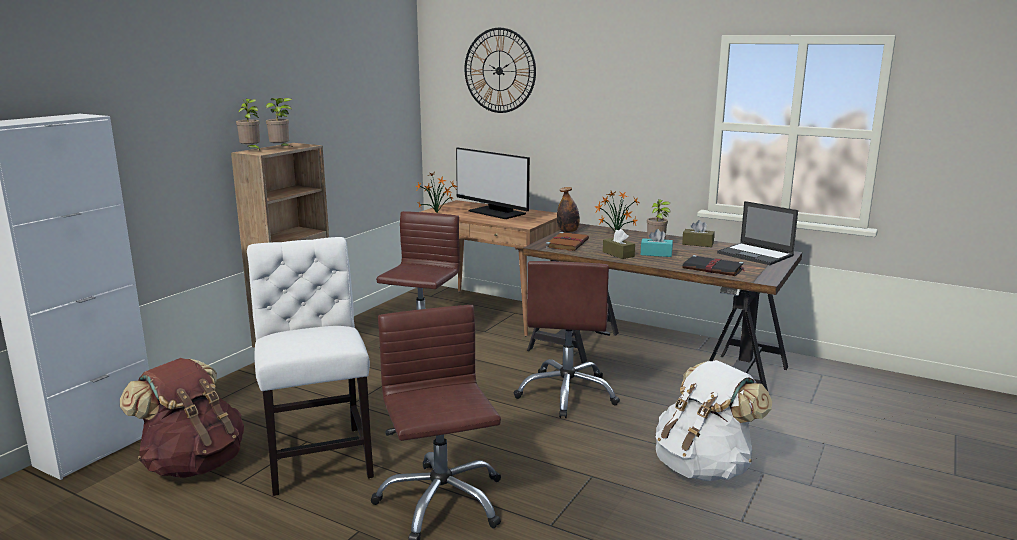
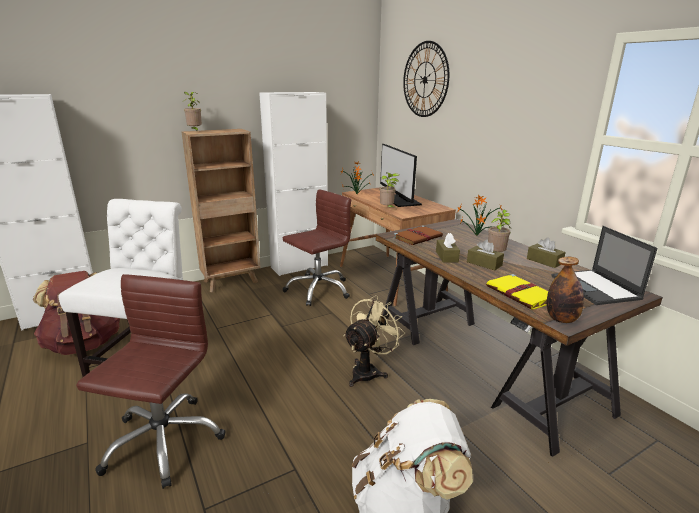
camera: 30 degrees right, 5 degrees up
(281, 149) = (214, 132): potted plant -> potted plant (387, 209)
(364, 322) = (299, 266): none -> white cabinet
(567, 393) = (369, 371): brown office chair -> beige fan
(568, 231) = (437, 226): bottle -> bottle (561, 319)
(656, 254) = (484, 264): turquoise tissue box -> brown tissue box
(714, 269) = (521, 294): black book -> yellow book

